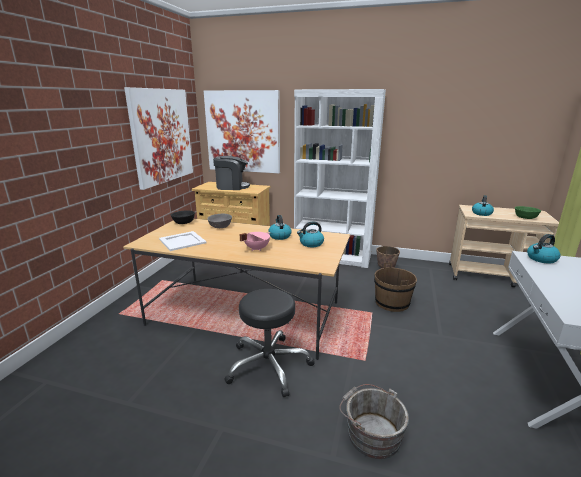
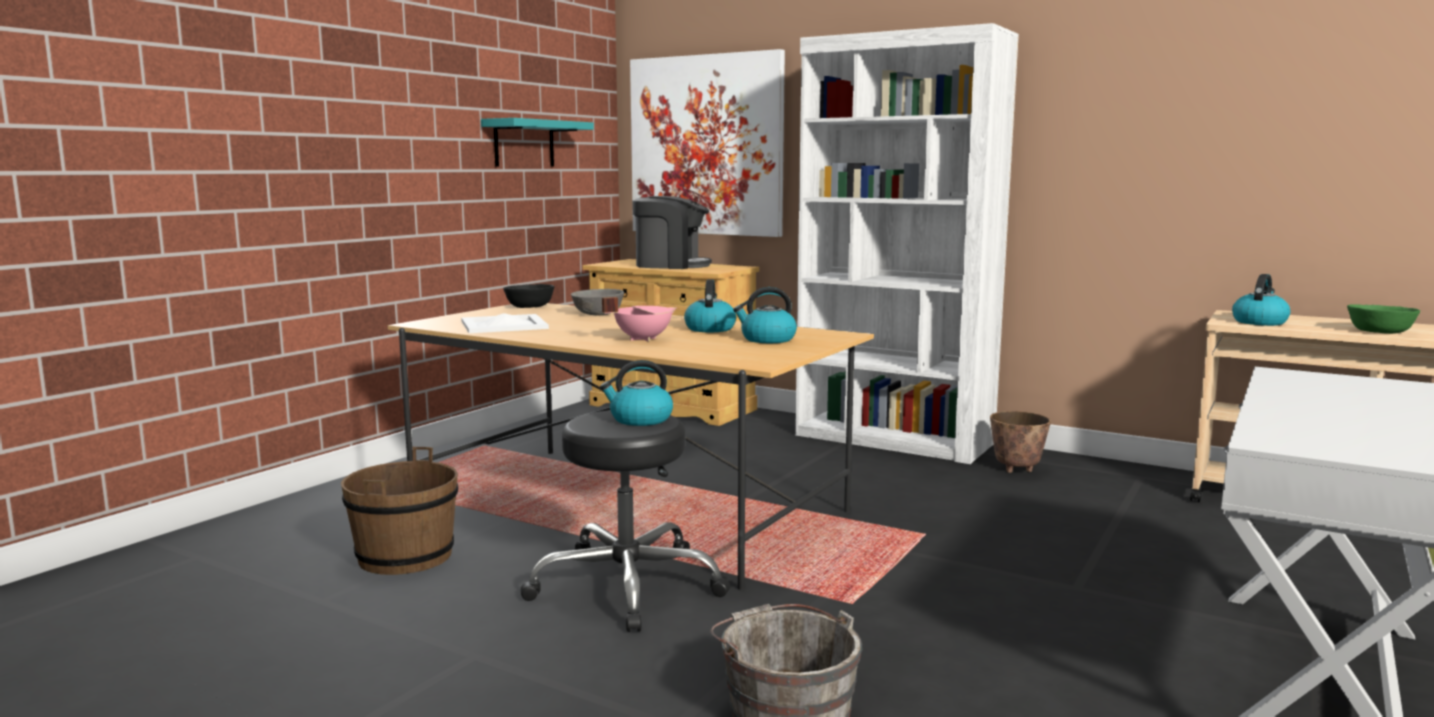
camera: 15 degrees right, 10 degrees down
(162, 136) = (524, 143): picture -> turquoise shelf
(392, 303) = (989, 524): brown bucket -> brown bucket (405, 557)
(541, 259) = (1316, 379): kettle -> kettle (640, 419)

